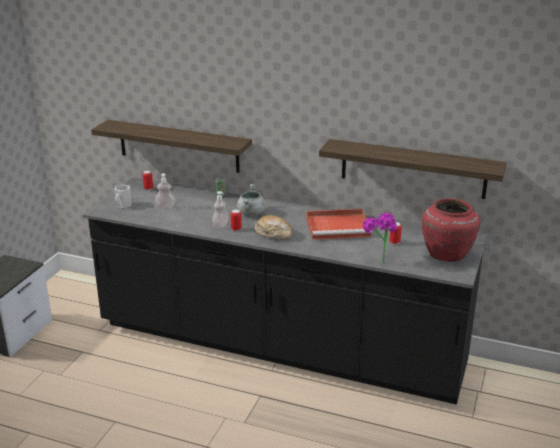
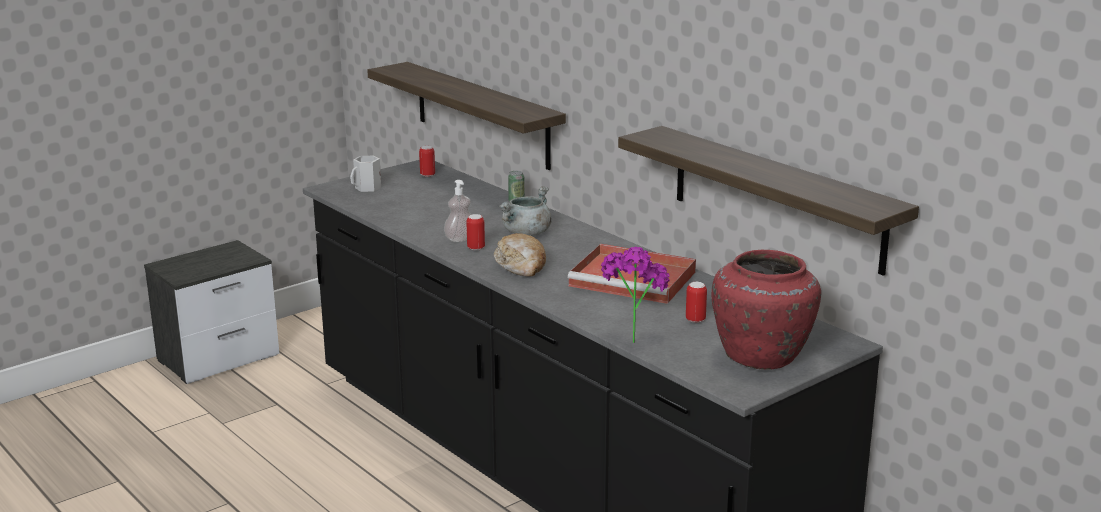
camera: 30 degrees right, 5 degrees down
(165, 206) = (419, 201): soap dispenser -> none

